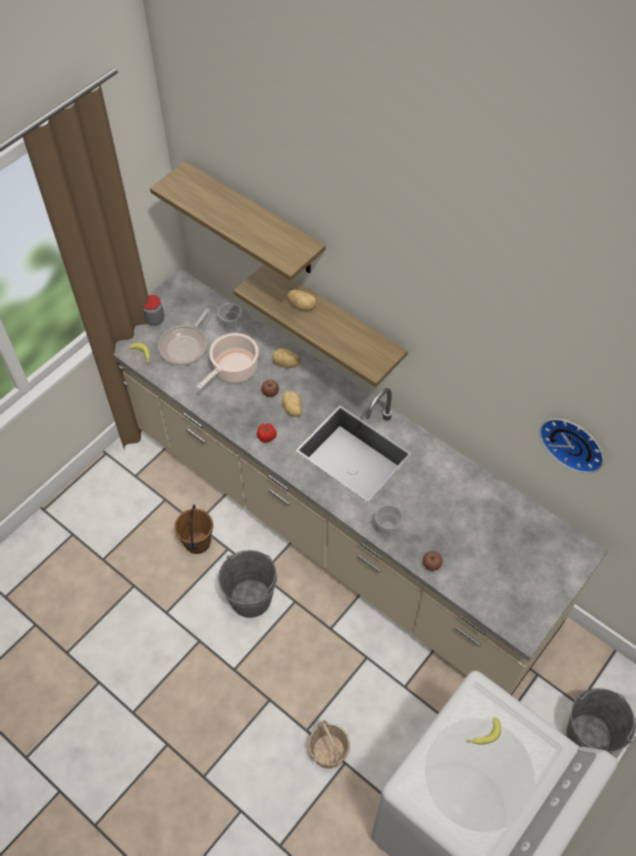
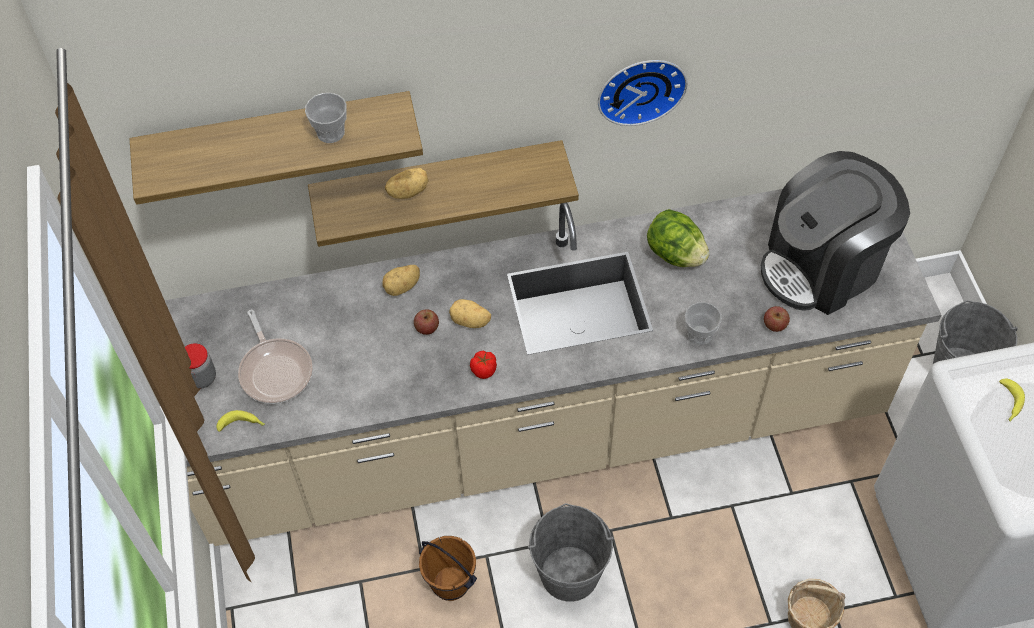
camera: 50 degrees left, 0 degrees up
(231, 325) = (293, 305): cup -> cup (330, 132)
(233, 370) = (360, 344): cooking pot -> none
(433, 479) = (675, 254): none -> lettuce
(501, 564) = (822, 266): none -> coffee machine
(574, 442) = (810, 80): wall clock -> wall clock (640, 87)

